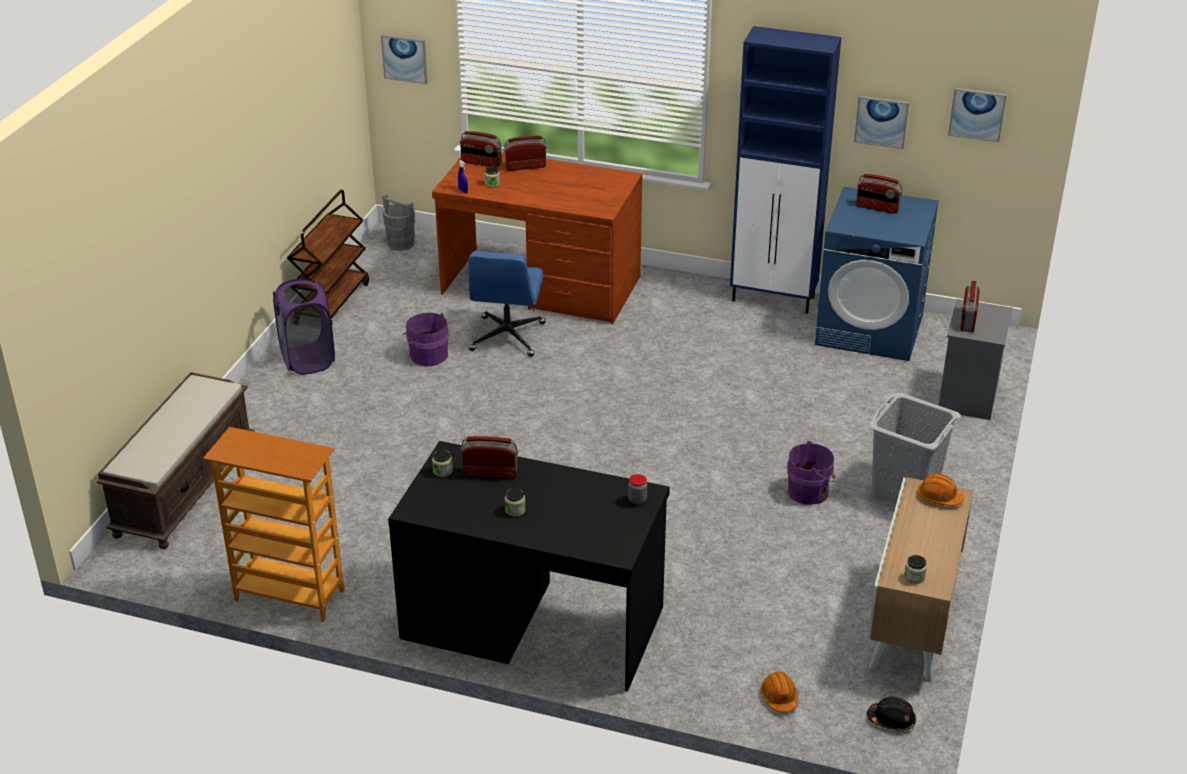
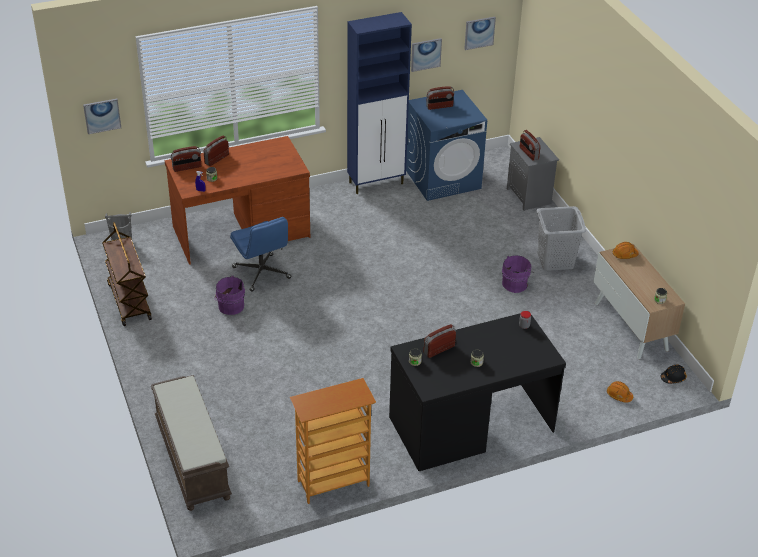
camera: 40 degrees left, 5 degrees up
(307, 360) = (162, 344): purple laundry basket -> none

